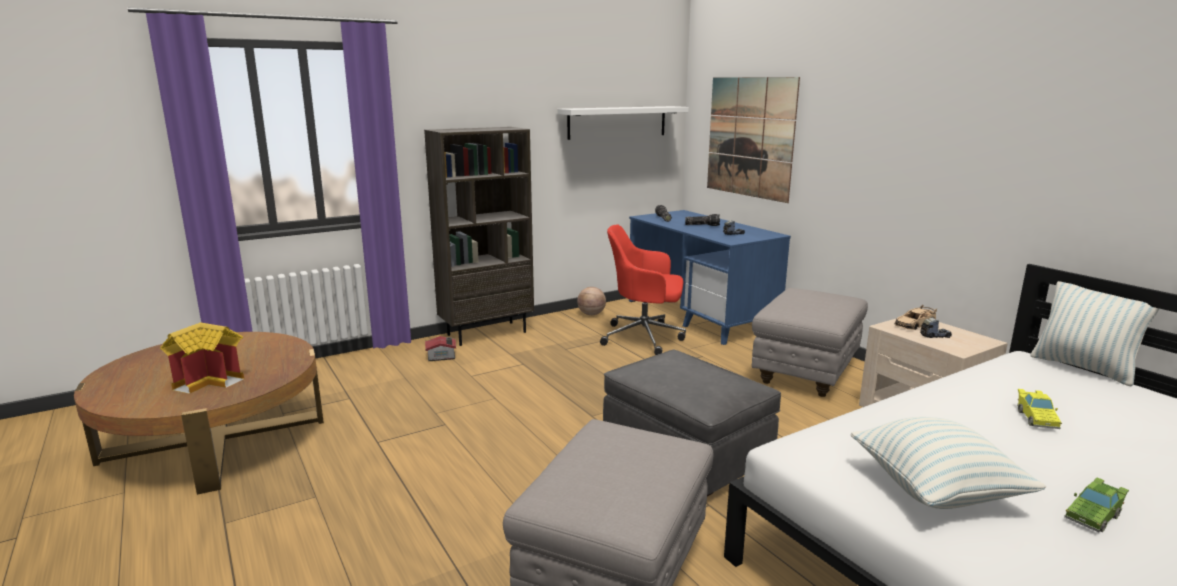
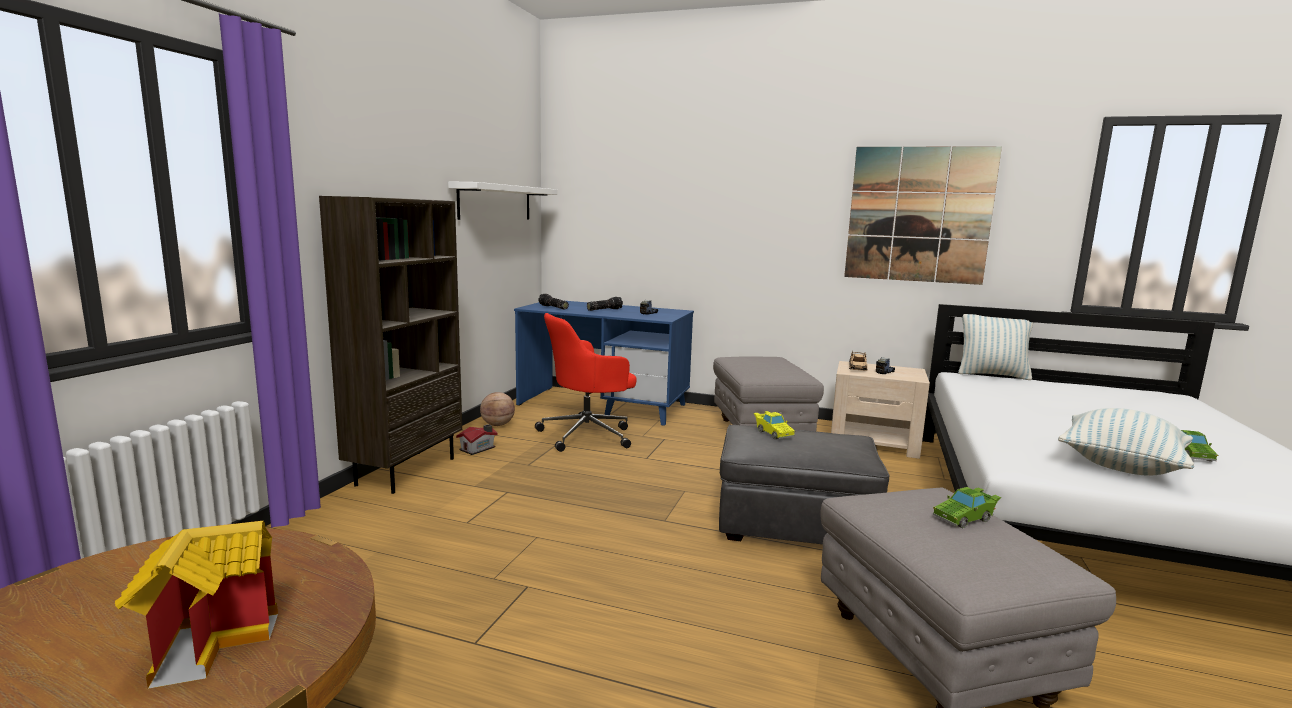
camera: 40 degrees left, 5 degrees down
(442, 357) = (391, 512): toy house -> toy house (478, 449)
(645, 465) = (965, 518): none -> green toy car
(750, 137) = (633, 219): picture -> picture (918, 215)
(1035, 418) = (1047, 408): yellow toy car -> yellow toy car (773, 433)

